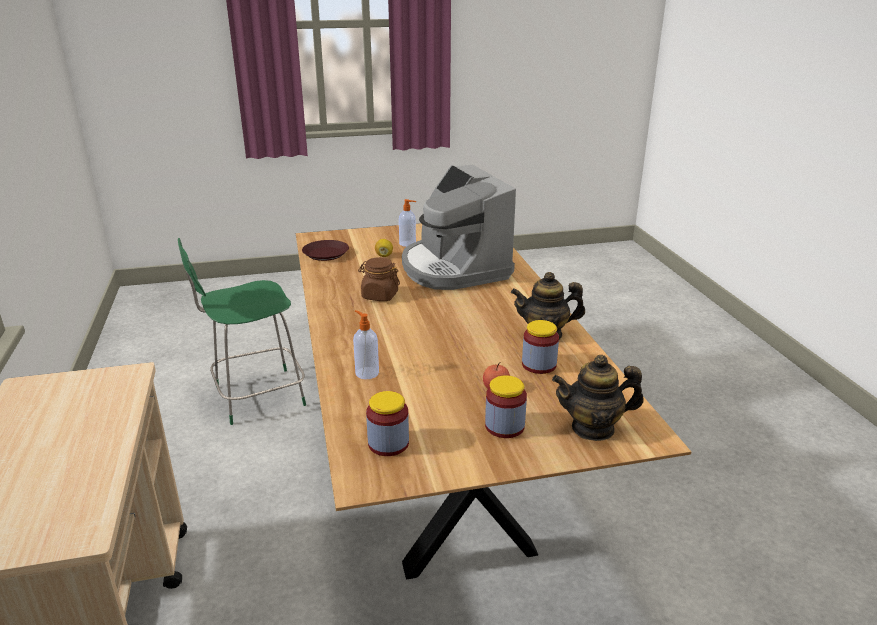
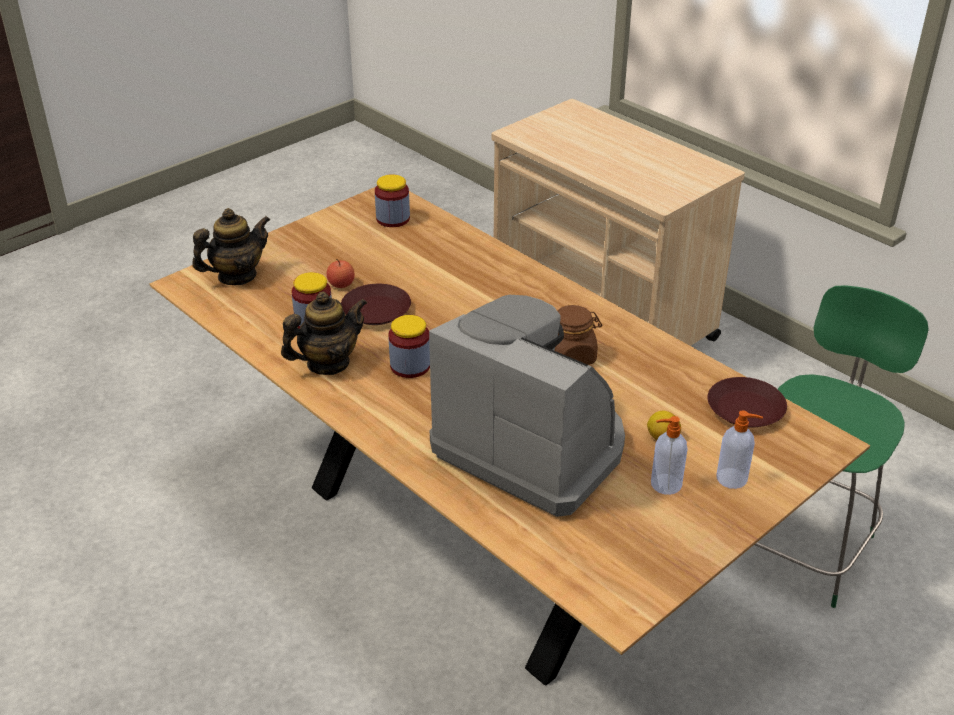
camera: 150 degrees right, 10 degrees up
(366, 373) = (471, 262): soap dispenser -> soap dispenser (733, 479)
(483, 359) = (375, 310): none -> brown plate
(504, 426) = (312, 256): jar -> jar (410, 366)

